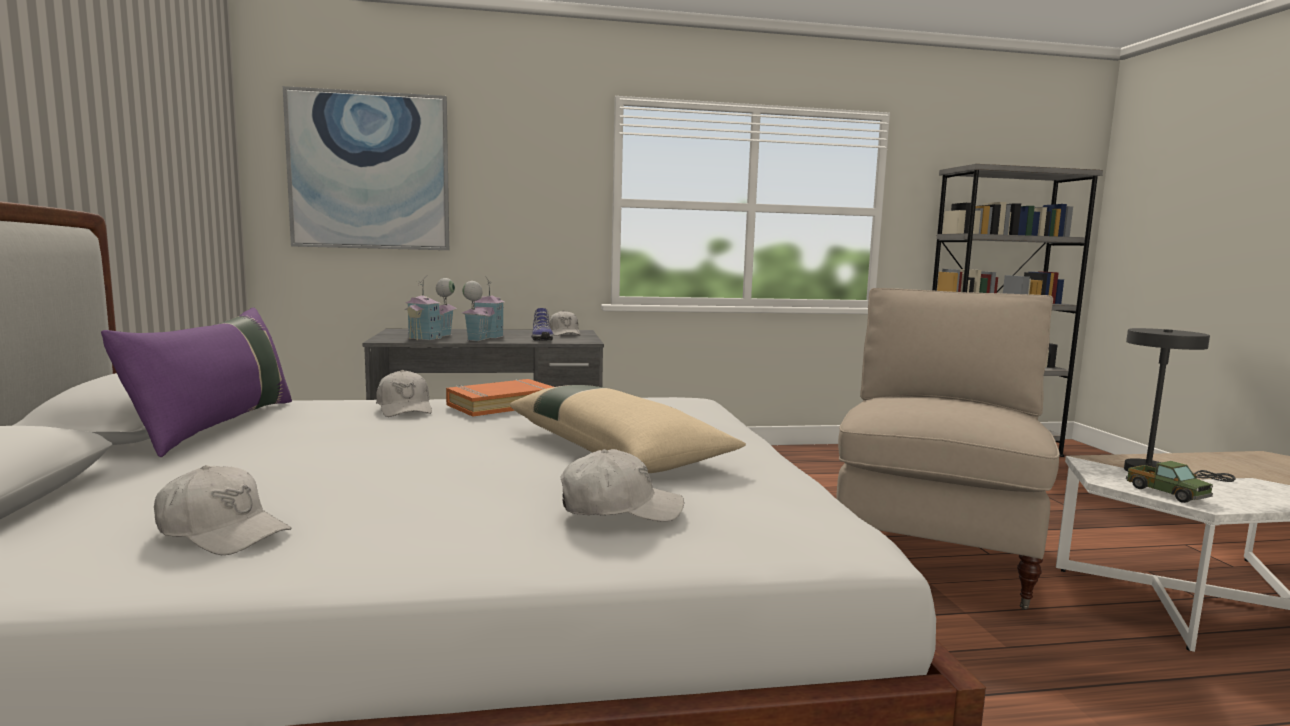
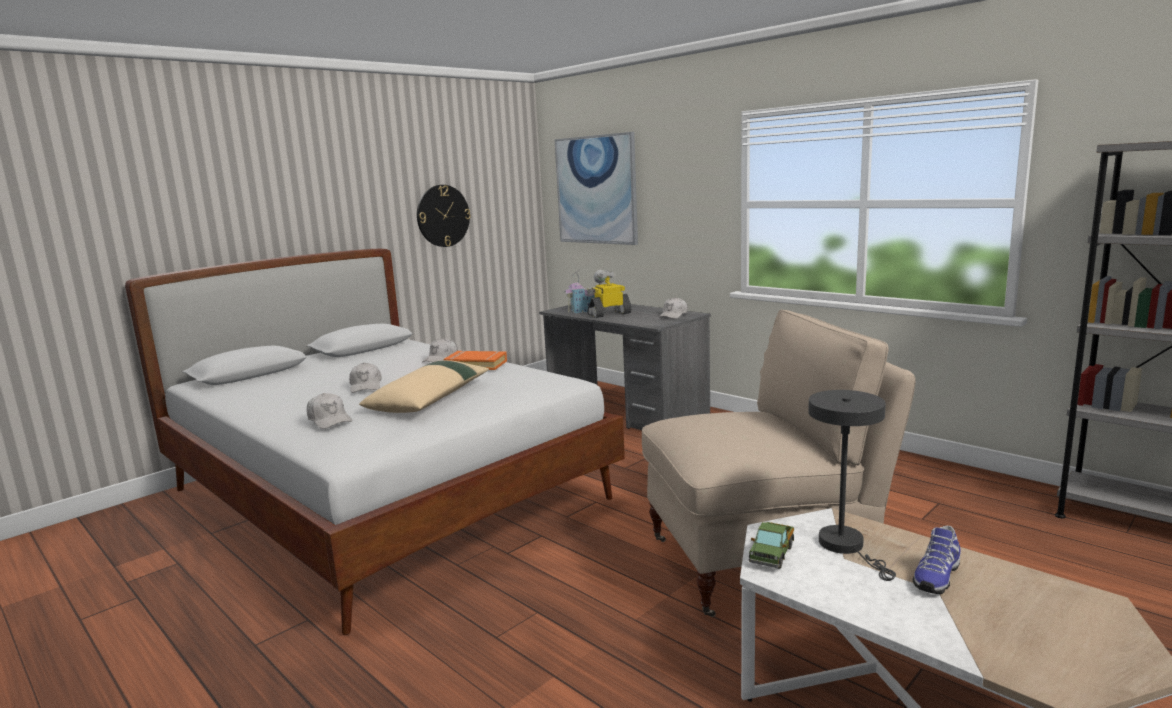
camera: 55 degrees right, 5 degrees up
(143, 172) = (443, 216): none -> wall clock
(217, 425) = (374, 354): purple pillow -> none
(222, 532) = (265, 395): white cap -> white cap (366, 386)
(482, 337) = (609, 314): toy house -> toy robot
(541, 338) = (638, 319): shoe -> shoe (935, 577)

